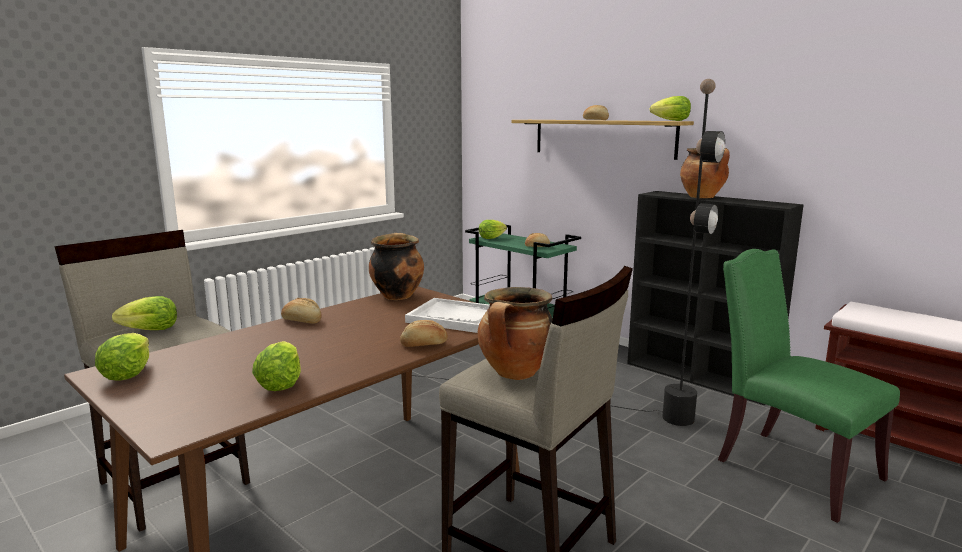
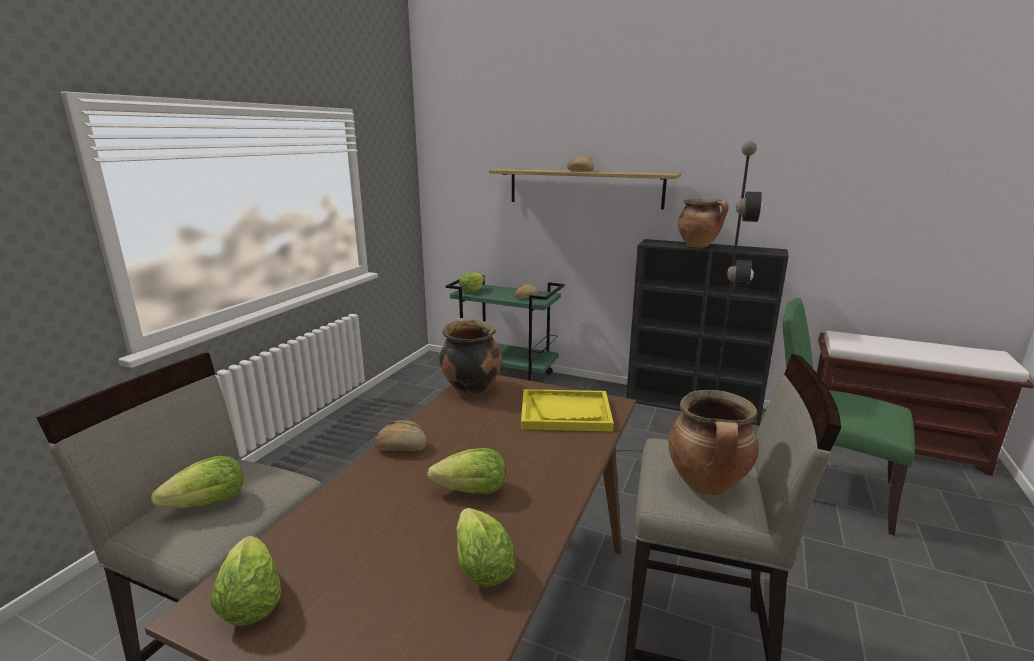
camera: 20 degrees left, 5 degrees up
(424, 345) = (576, 460): bread -> none
(455, 318) = (565, 412): white tray -> yellow tray
(671, 120) = (663, 173): lettuce -> lettuce (472, 491)

